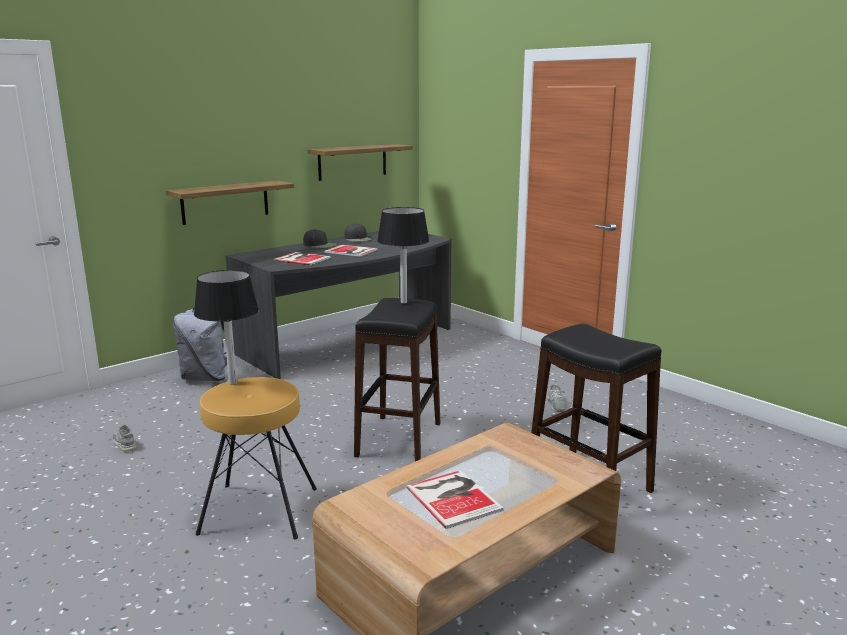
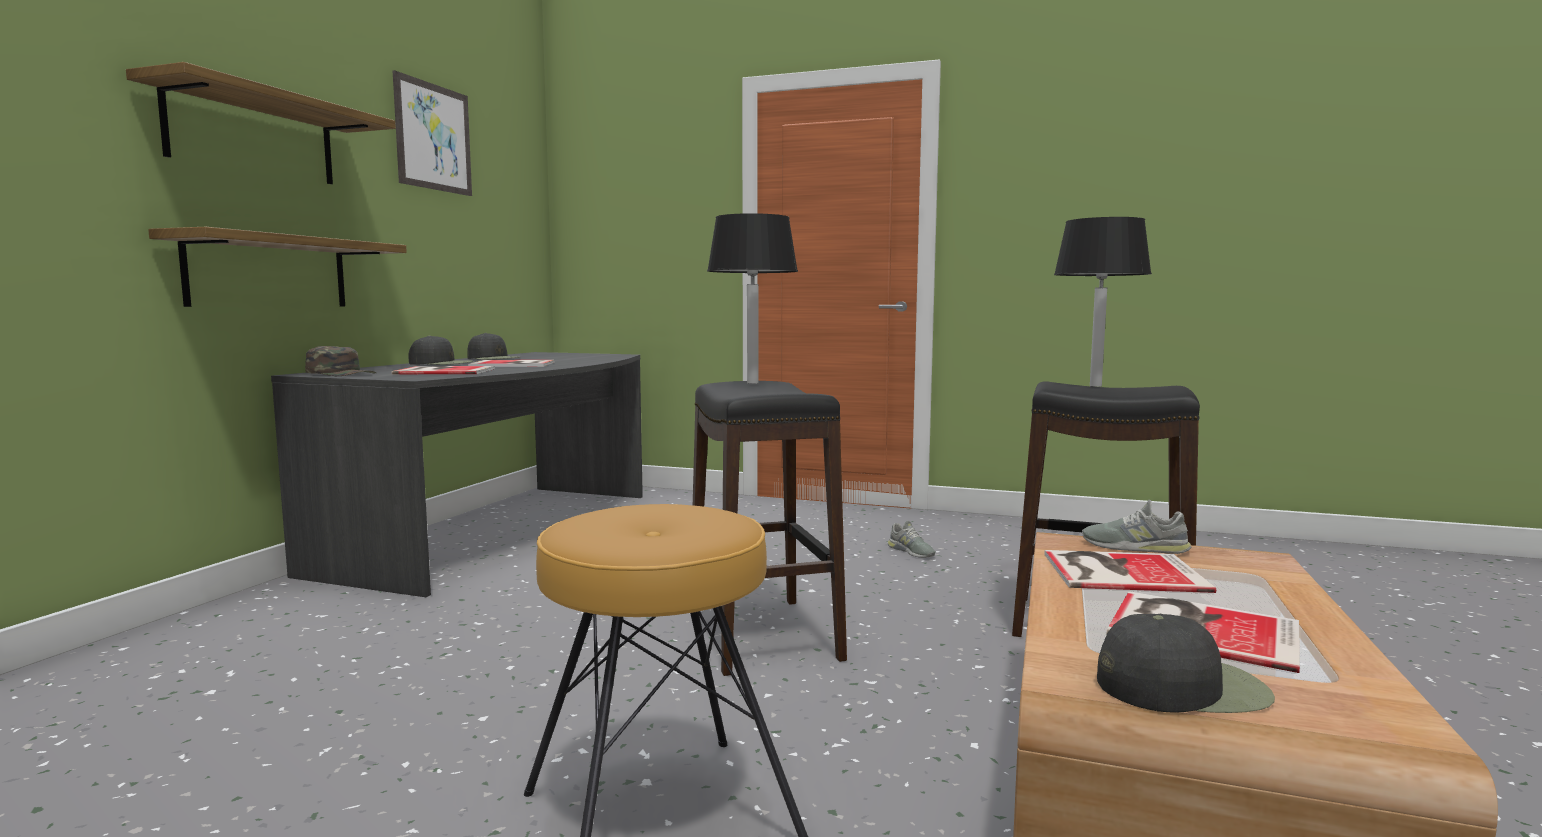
camera: 30 degrees left, 10 degrees down
(124, 443) = (151, 781): grey shoe -> grey shoe (1134, 547)
(207, 378) = (263, 621): grey backpack -> none
(232, 383) = (586, 518): black table lamp -> black table lamp (1095, 386)
(254, 256) = (341, 373): none -> green cap
(328, 106) = (433, 137): none -> picture
(352, 162) = (469, 237): shelf -> shelf (253, 136)
(385, 518) = (1182, 686): none -> black cap
(489, 458) = (1118, 571): none -> book

